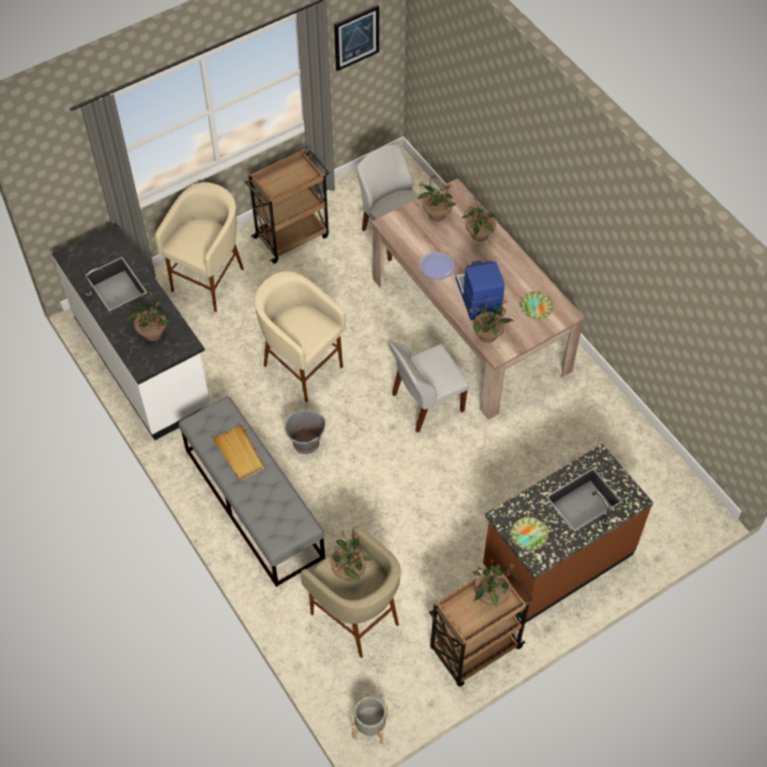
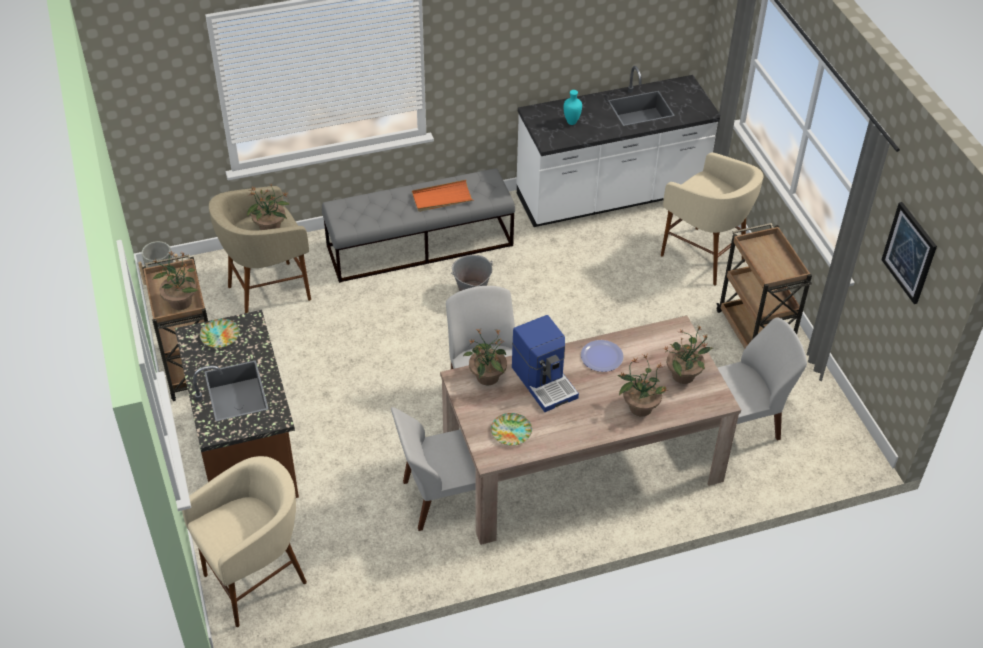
camera: 105 degrees right, 10 degrees down
(152, 332) = (571, 123): potted plant -> turquoise vase
(239, 454) = (442, 198): beige tray -> orange tray
(301, 367) = (567, 307): beige stool -> beige stool (257, 581)
(477, 297) = (545, 381): coffee machine -> coffee machine turned 60 degrees clockwise
(541, 408) = (439, 499): none -> white chair

